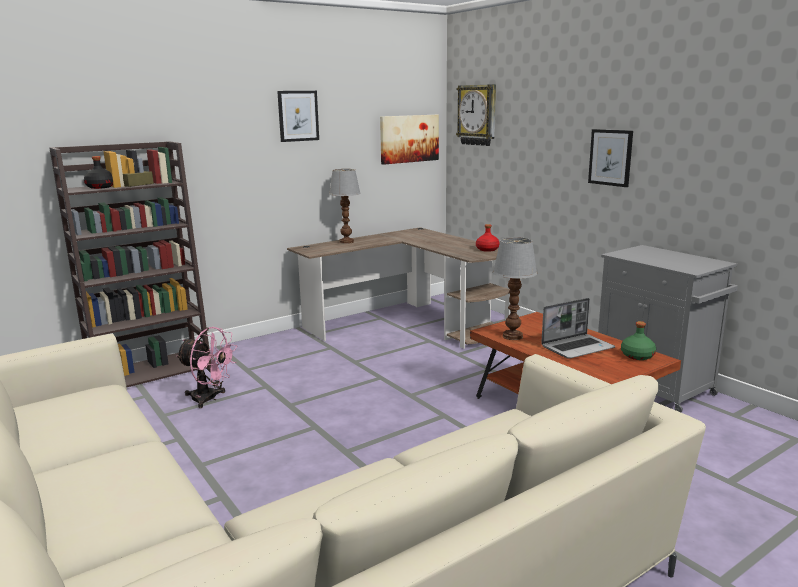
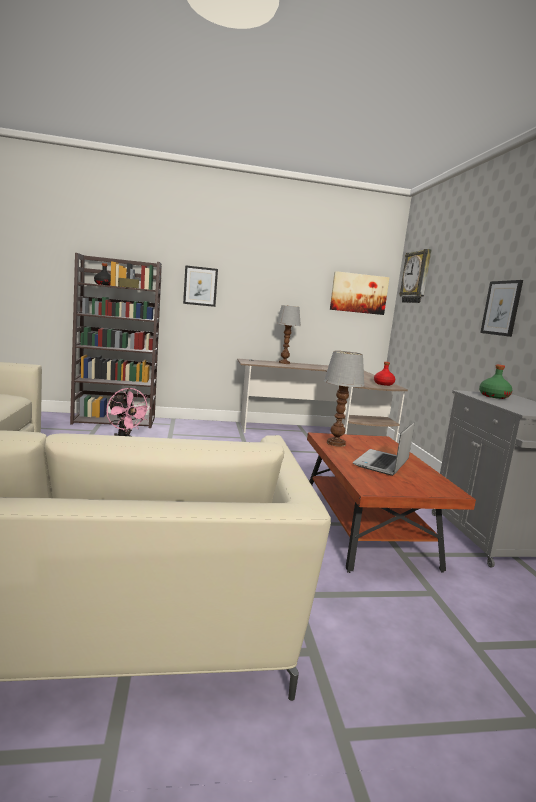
camera: 25 degrees right, 5 degrees down
(298, 116) = (263, 260): picture -> picture (200, 286)
(577, 347) = (382, 464): laptop -> laptop turned 120 degrees clockwise
(637, 355) = (431, 484): green bottle -> green bottle (493, 396)

